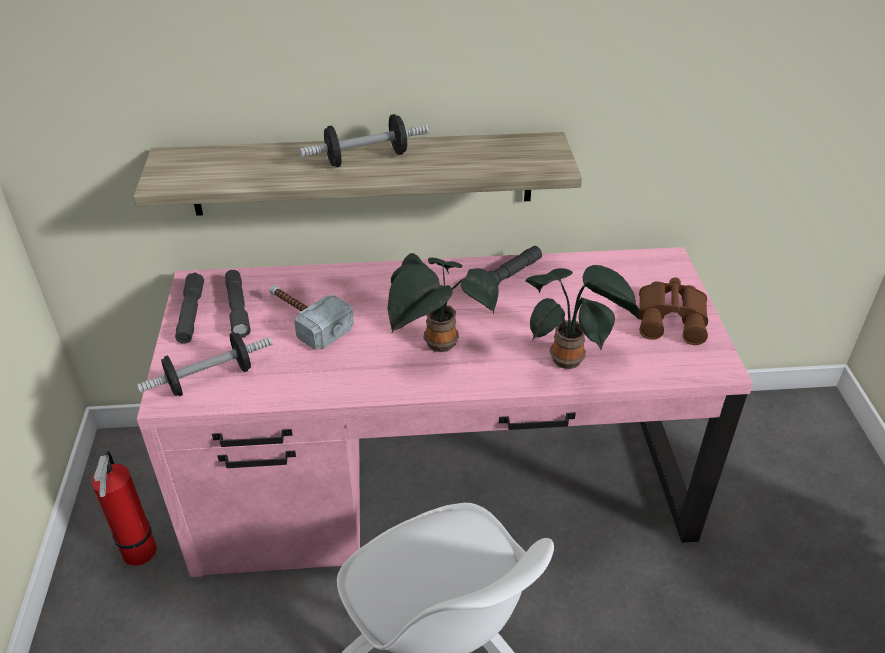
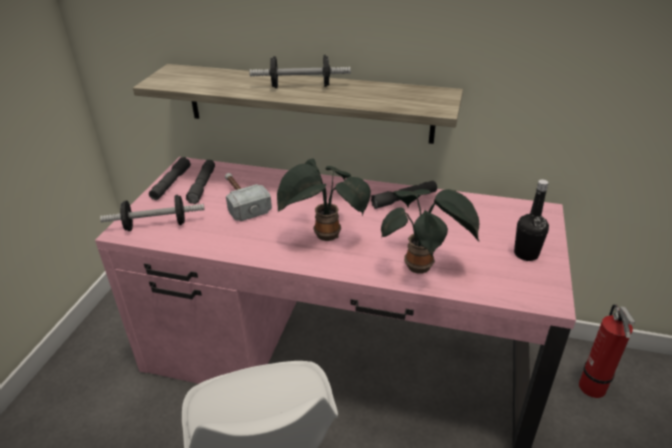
camera: 20 degrees right, 5 degrees down
(139, 555) = (116, 348): fire extinguisher -> fire extinguisher (593, 390)
(673, 318) = (526, 254): brown binoculars -> black bottle

